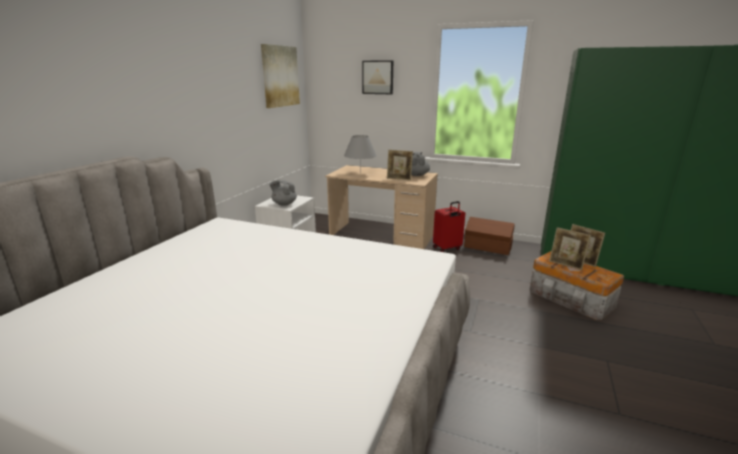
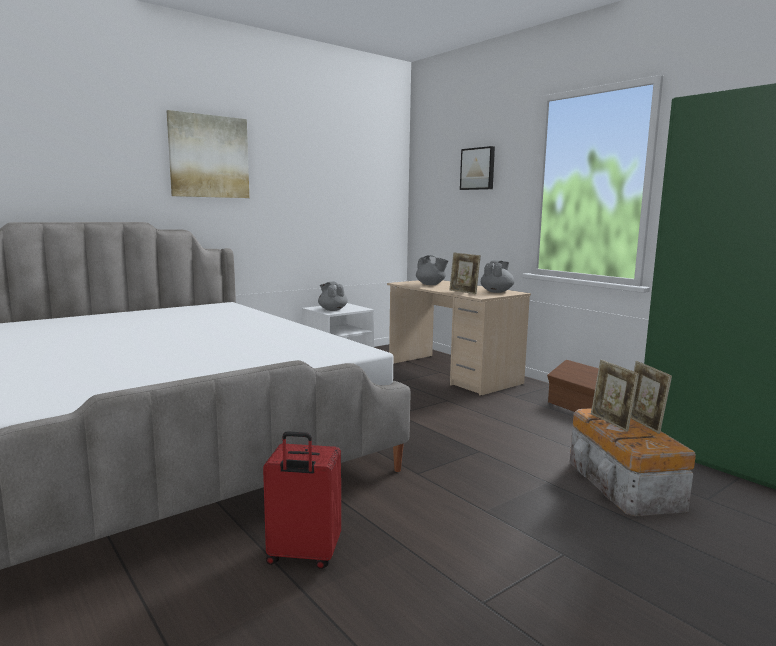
camera: 30 degrees right, 10 degrees down
(280, 76) = (365, 169): picture -> picture (209, 156)
(360, 173) = (431, 284): grey table lamp -> grey teapot
(447, 248) = (520, 399): red suitcase -> red suitcase (303, 556)

